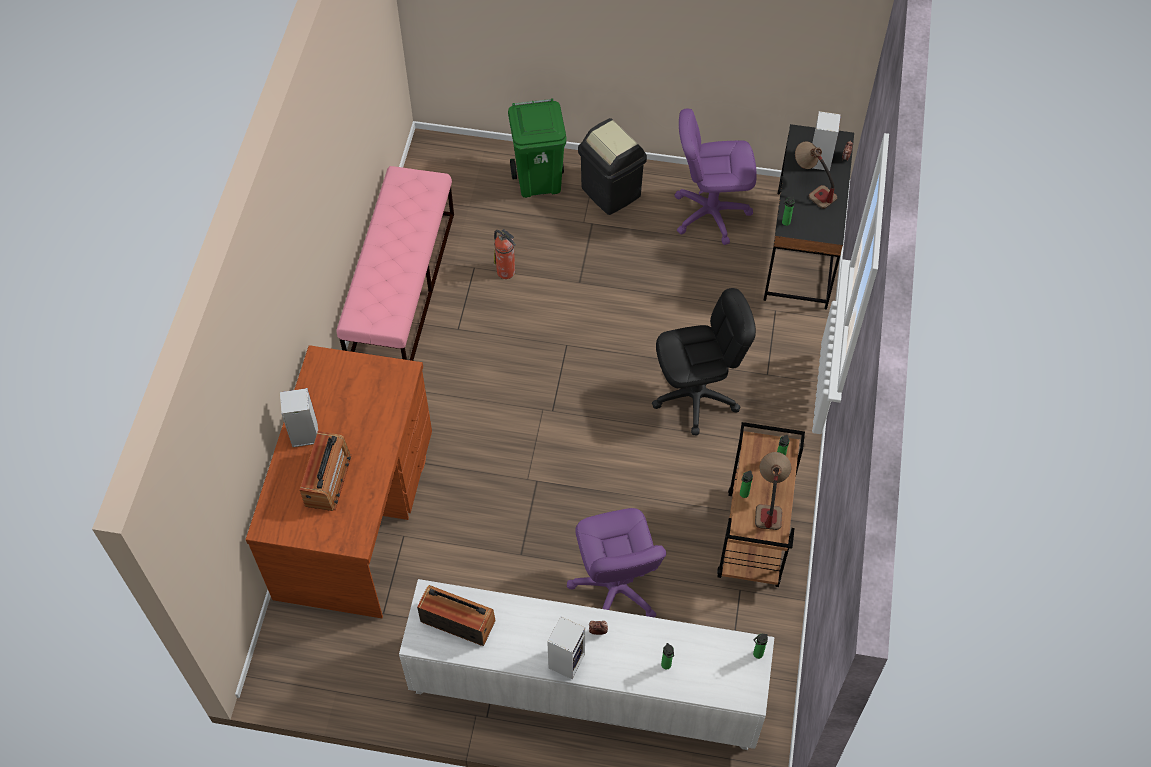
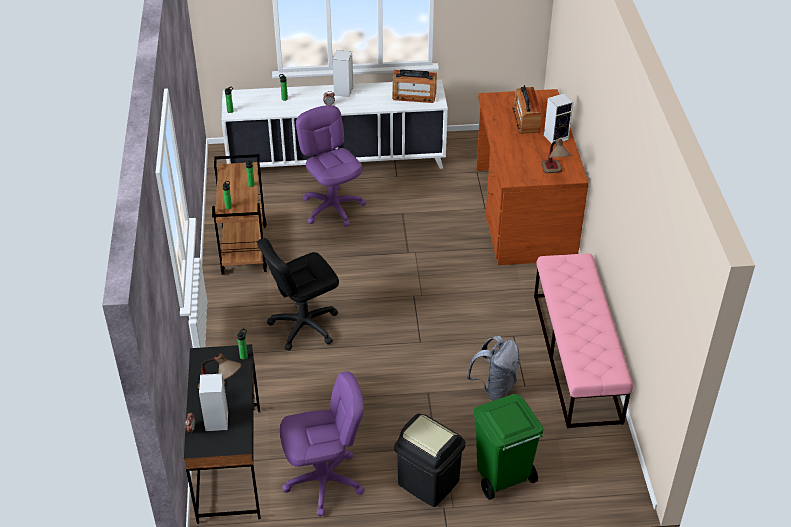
camera: 165 degrees right, 15 degrees down
(506, 272) = (494, 387): fire extinguisher -> grey backpack
(768, 503) = (233, 183): table lamp -> table lamp (554, 174)

